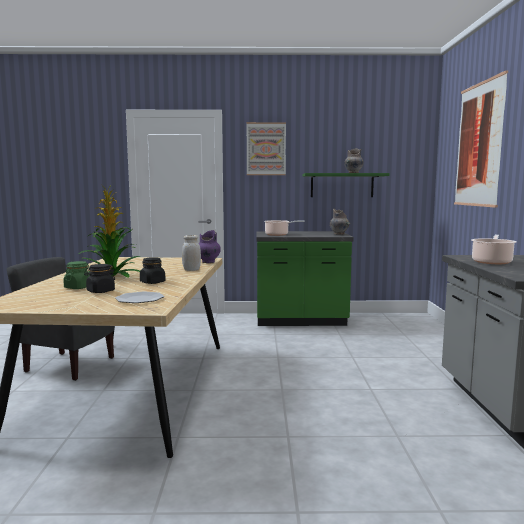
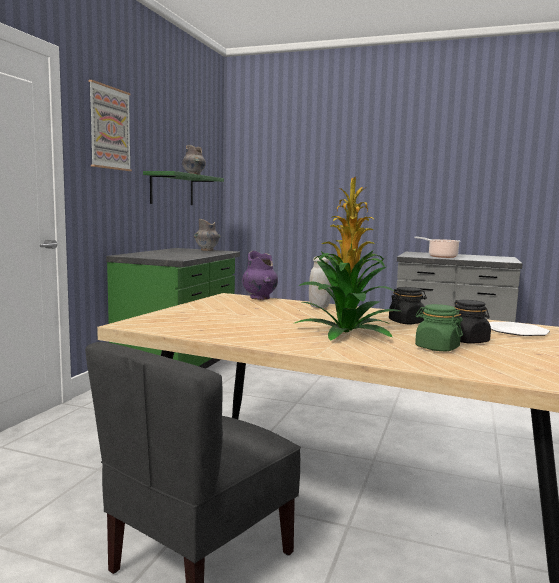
camera: 70 degrees left, 0 degrees up
(278, 234) = (175, 256): cooking pot -> none
(479, 144) = (315, 159): picture -> none

